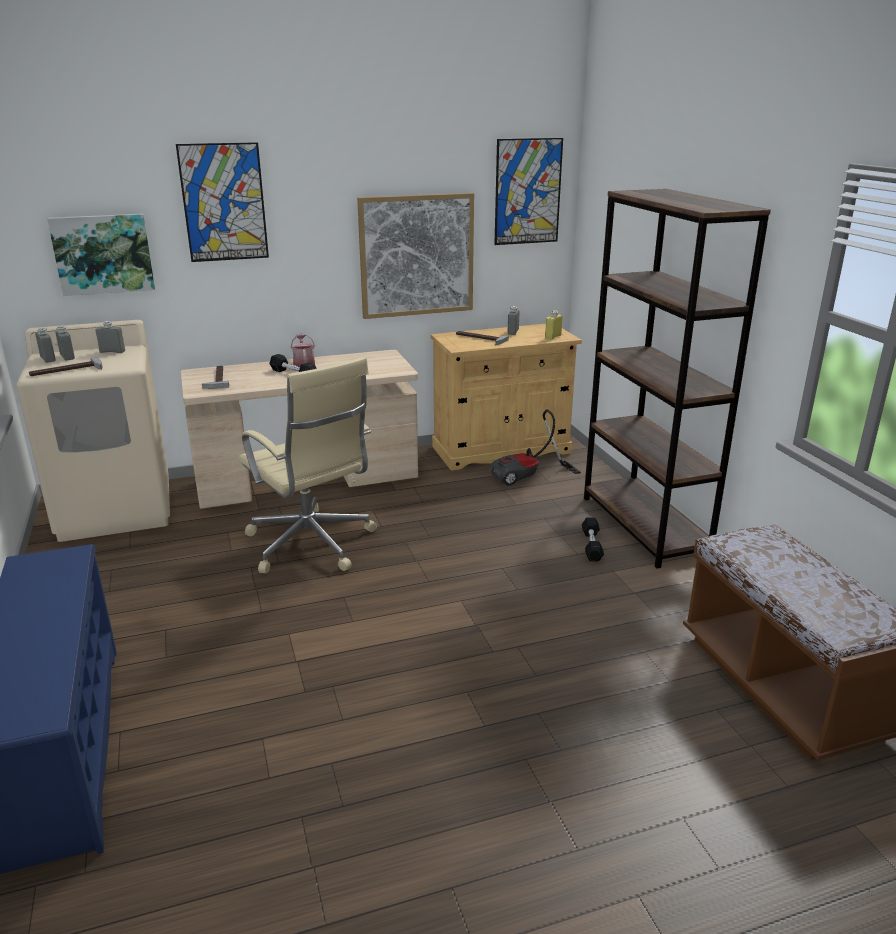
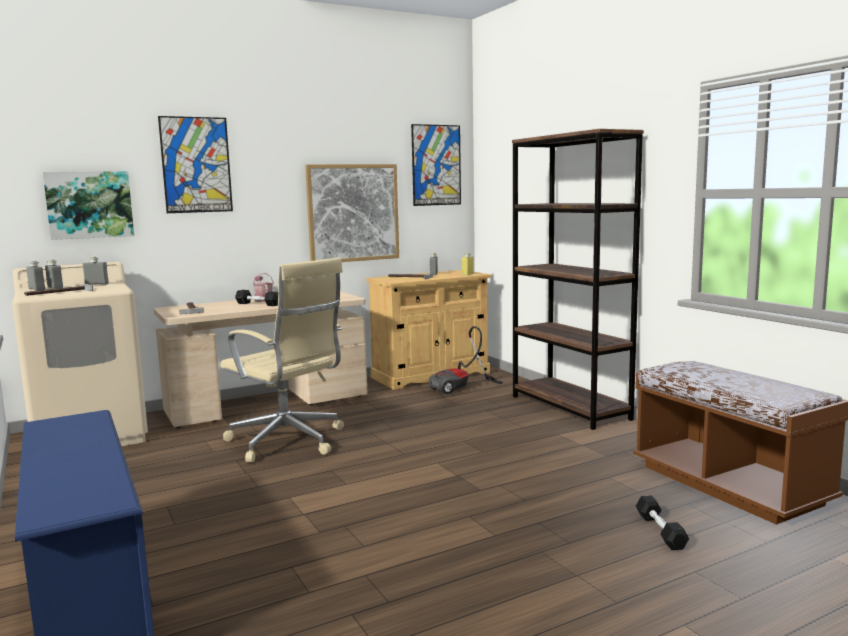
camera: 10 degrees left, 15 degrees down
(591, 546) = (533, 422): black dumbbell -> black dumbbell (660, 531)

